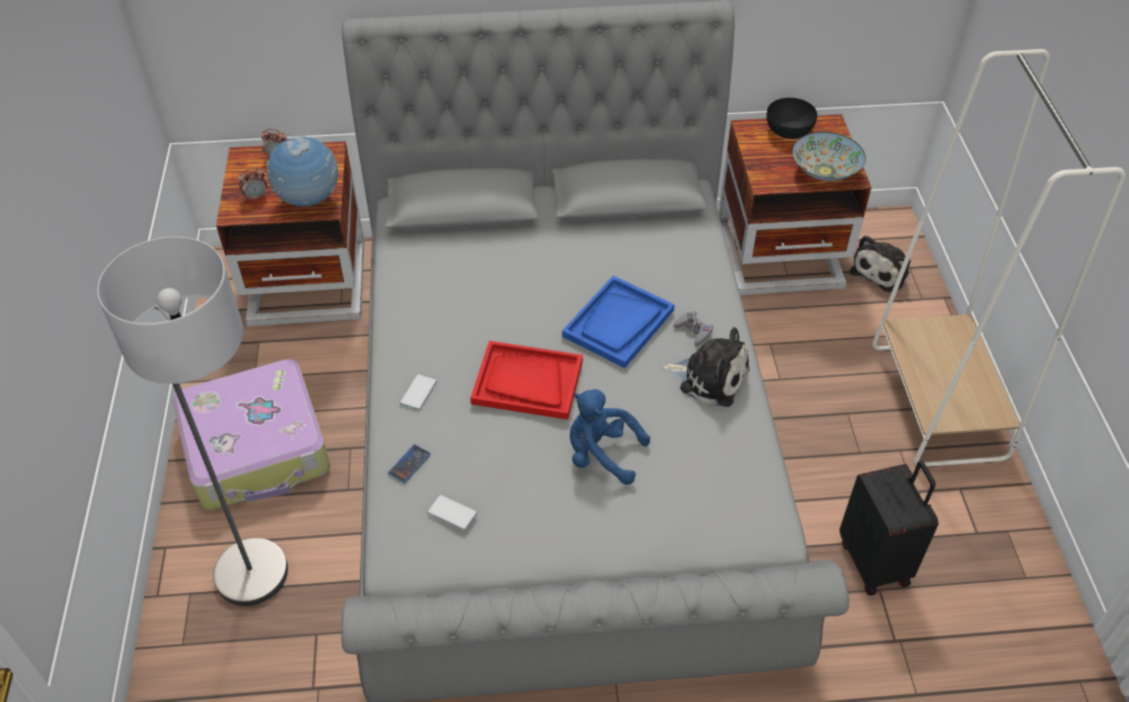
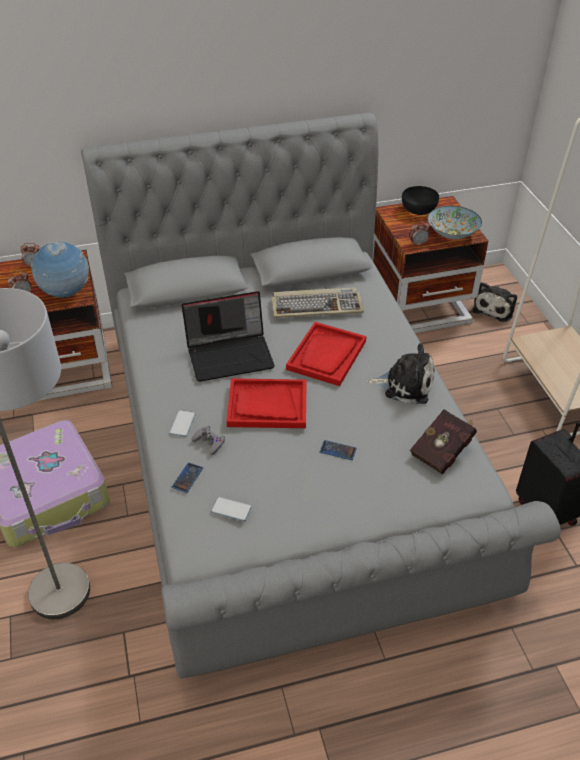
camera: 10 degrees left, 5 degrees down
(498, 306) = (231, 354): none -> laptop
(601, 454) = (338, 450): blue plush toy -> phone
(618, 324) = (326, 355): blue tray -> red tray
(623, 252) = (317, 306): none -> keyboard
(693, 331) = (384, 354): grey game controller -> grey game controller (209, 442)
(734, 474) = (443, 451): none -> red book
(774, 181) = (418, 244): none -> alarm clock

